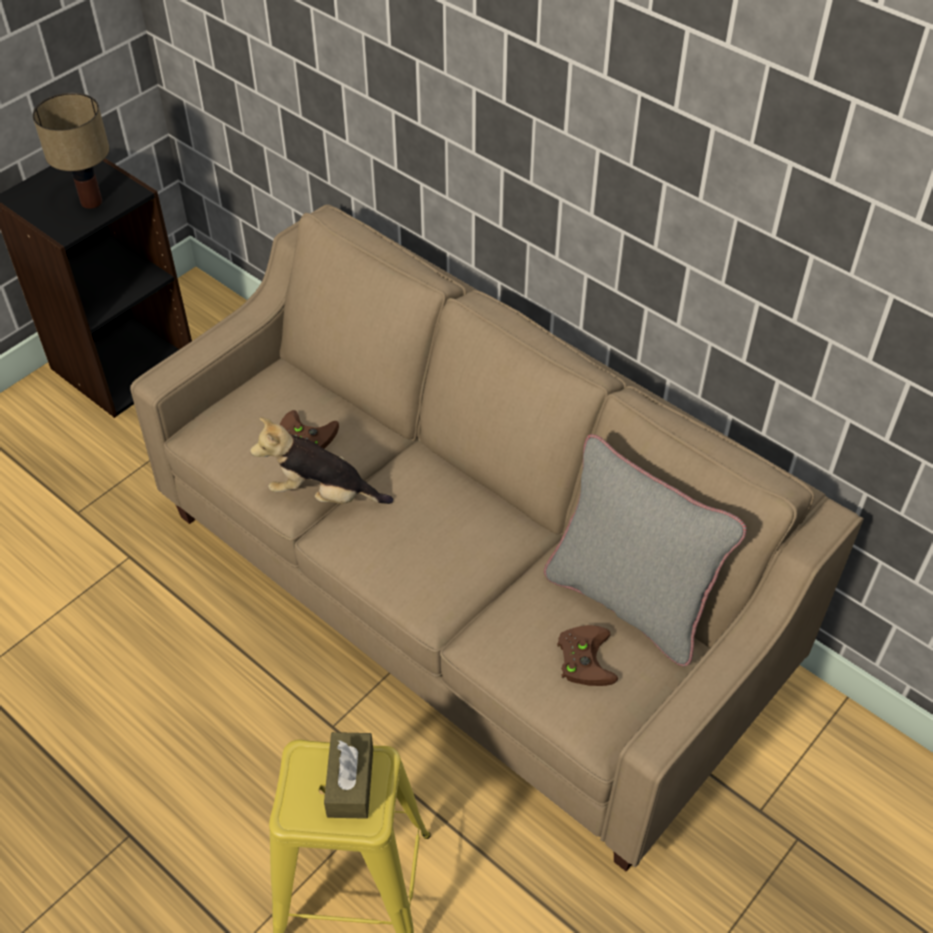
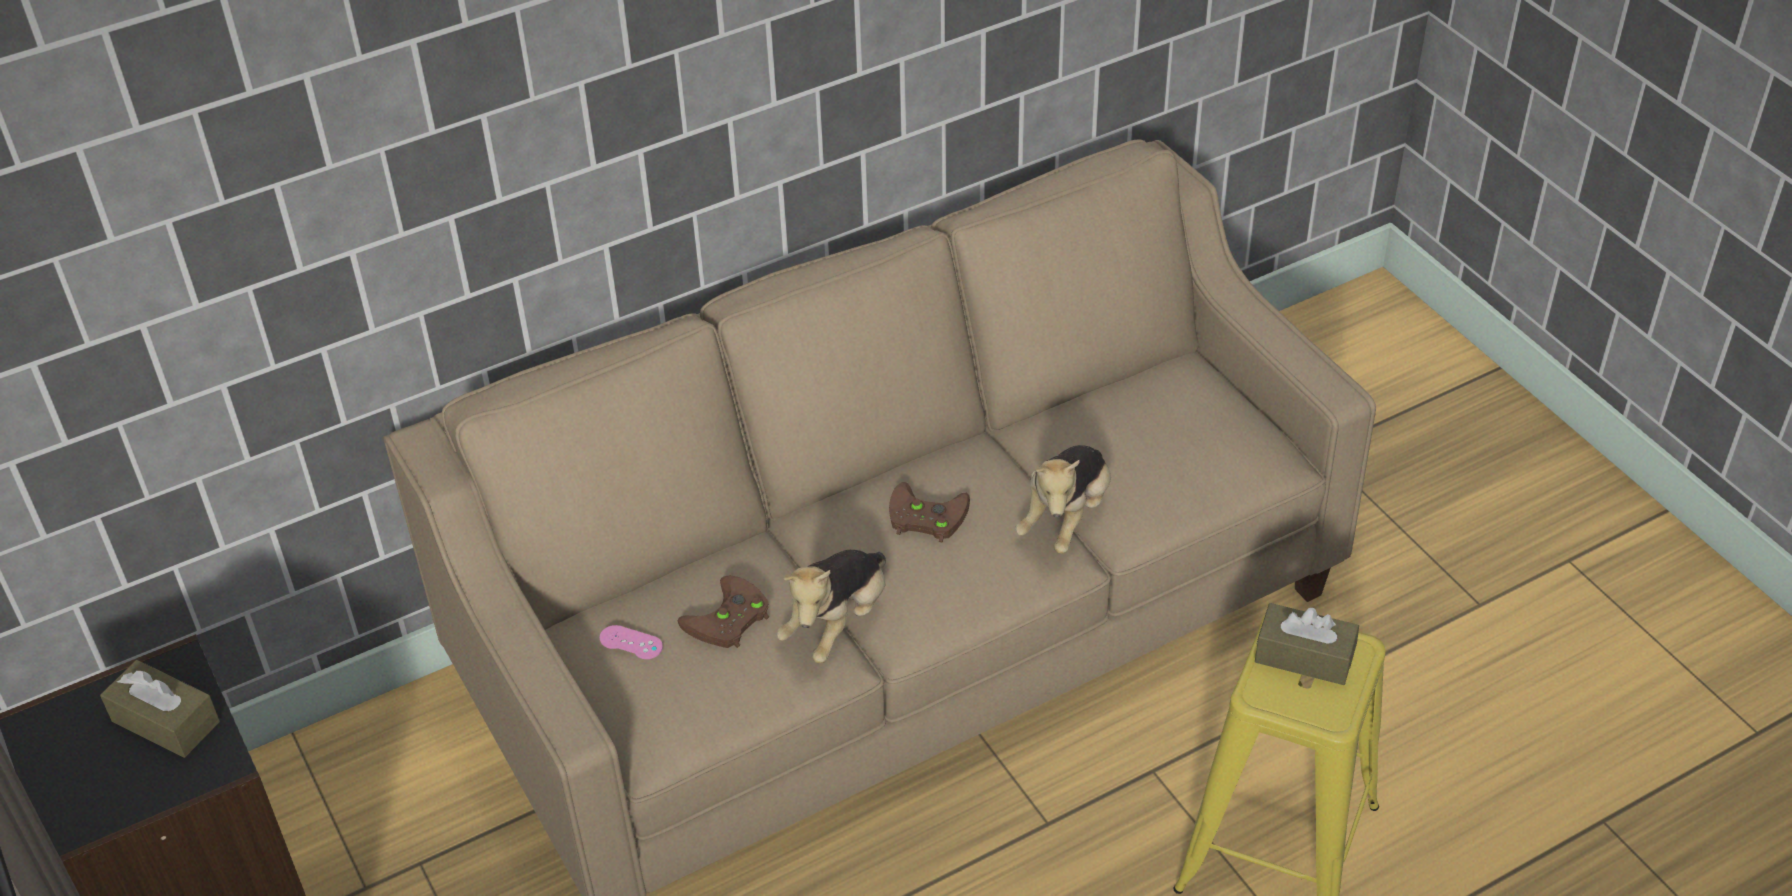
camera: 70 degrees left, 5 degrees down
(92, 202) = (166, 721): table lamp -> brown tissue box
(272, 396) = (631, 642): none -> pink game controller
(471, 600) = (1066, 517): none -> plush toy
(583, 657) = (1180, 442): brown game controller -> brown game controller (924, 517)
(629, 601) = (1115, 390): grey pillow -> none

